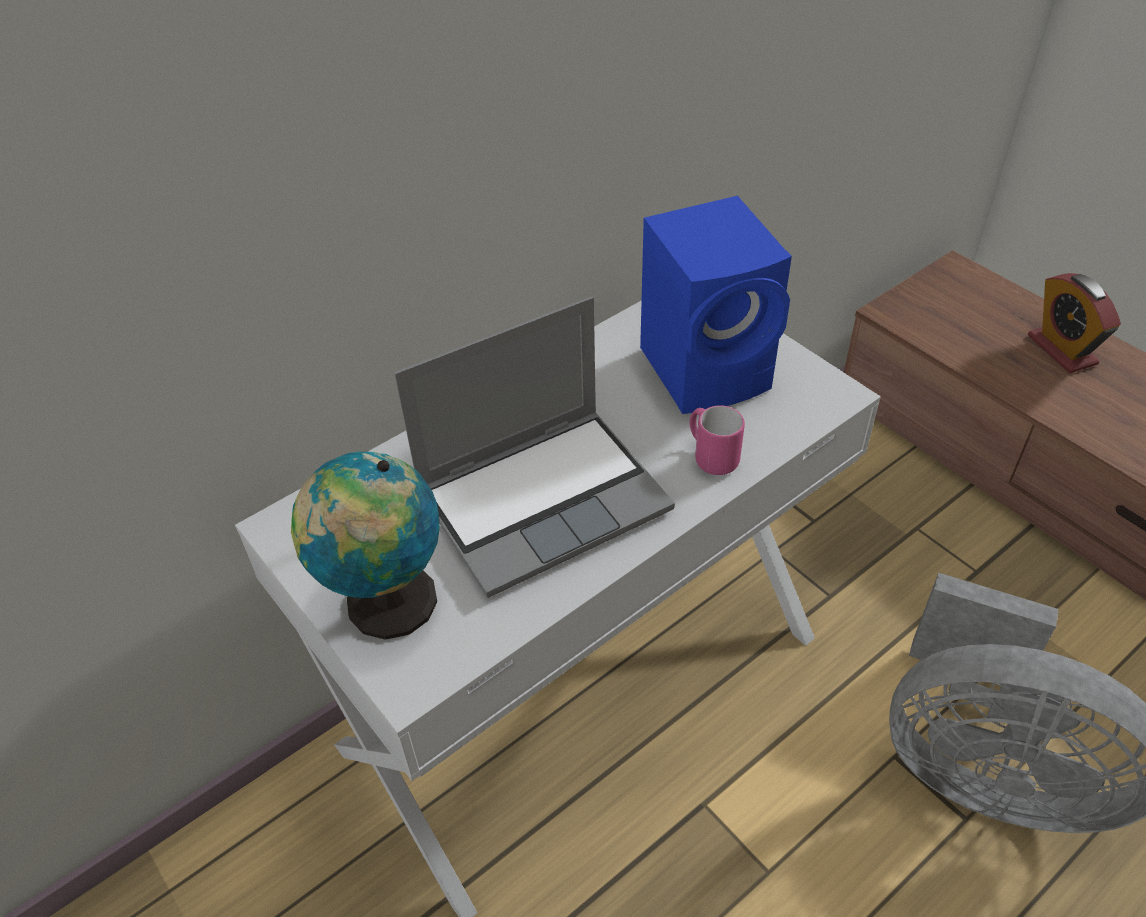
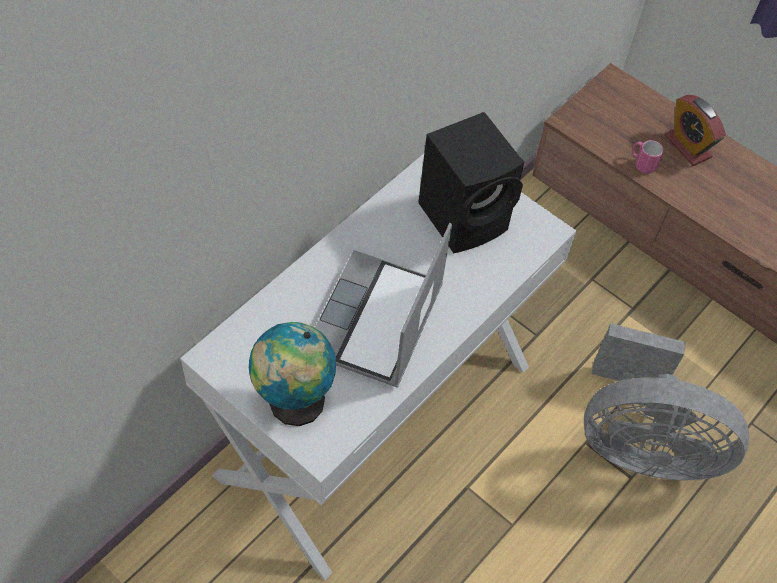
camera: 15 degrees left, 10 degrees up
(545, 499) = (376, 322): laptop -> laptop turned 150 degrees clockwise
(709, 369) = (466, 217): blue speaker -> black speaker
(711, 456) = (475, 283): pink mug -> pink mug (642, 164)

